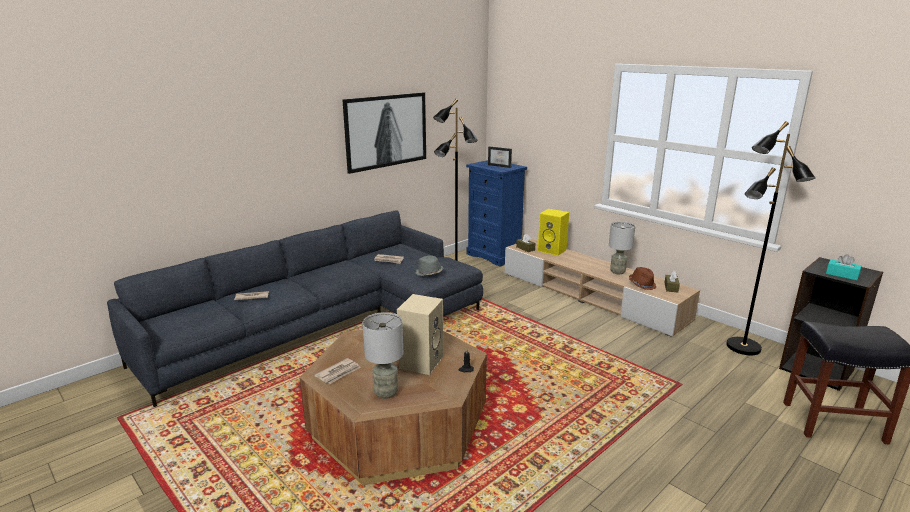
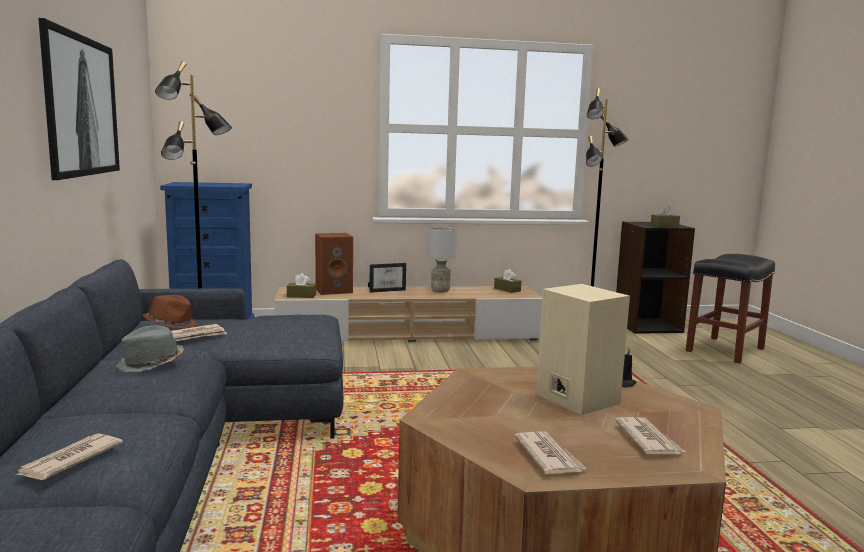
camera: 55 degrees left, 10 degrees down
(386, 392) = (648, 439): grey table lamp -> newspaper
(429, 273) = (300, 331): grey hat -> grey hat (151, 364)
(501, 166) = (216, 184): picture frame -> picture frame (387, 290)
(553, 250) = (334, 290): yellow speaker -> brown speaker
(642, 284) = (484, 293): brown hat -> brown hat (171, 325)
(842, 275) = (664, 225): turquoise tissue box -> brown tissue box

